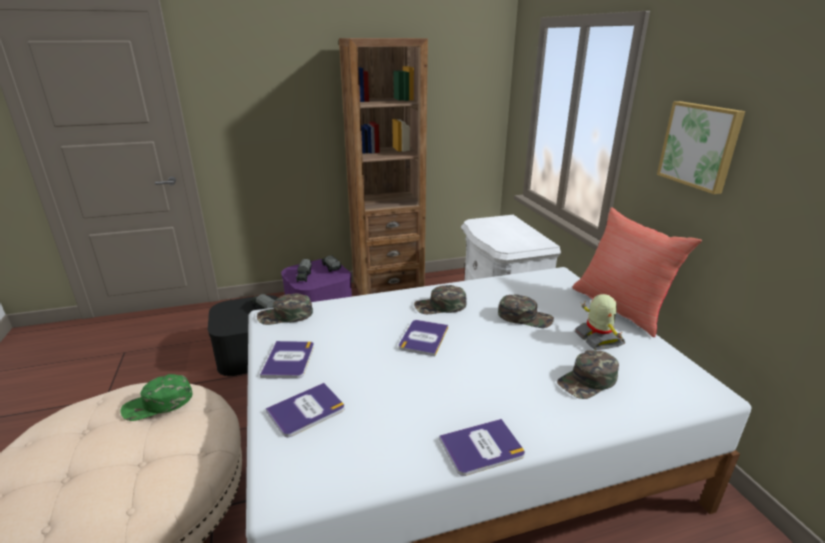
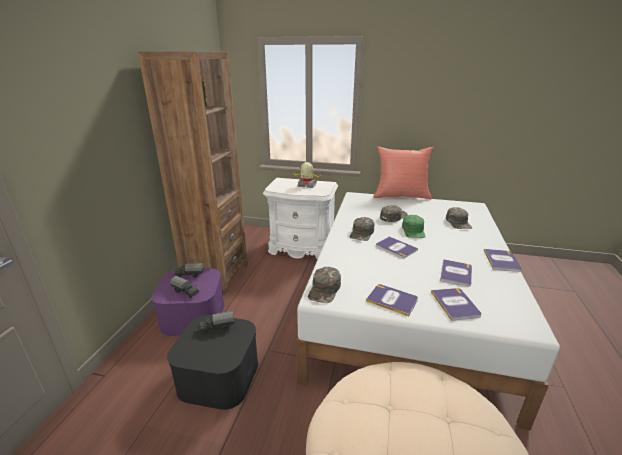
camera: 60 degrees left, 0 degrees up
(158, 404) = (377, 398): green cap -> green cap (414, 231)
(393, 401) = (456, 273): none -> book
(597, 339) = (425, 209): toy robot -> toy robot (307, 185)
(700, 145) = (415, 104): picture -> none

